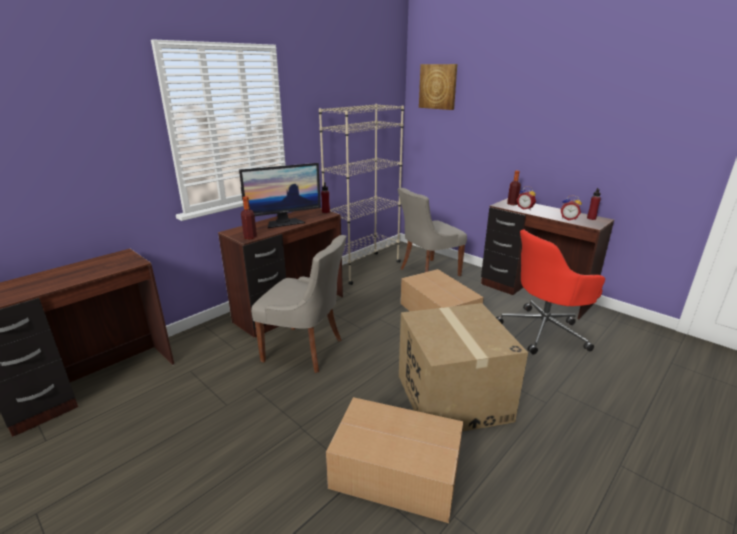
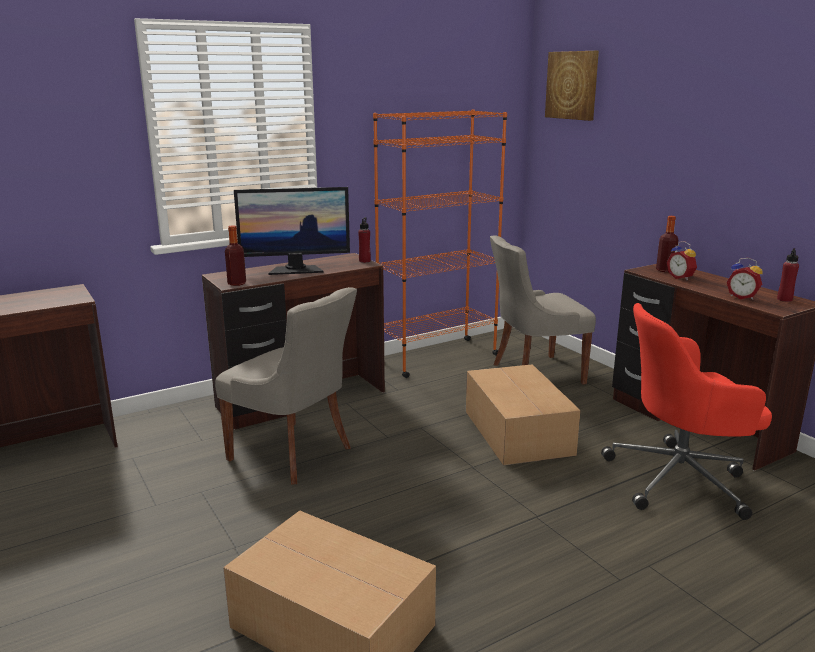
camera: 15 degrees right, 5 degrees down
(363, 268) = (437, 357): beige bookcase -> orange bookcase
(452, 397) = (471, 547): cardboard box -> none

